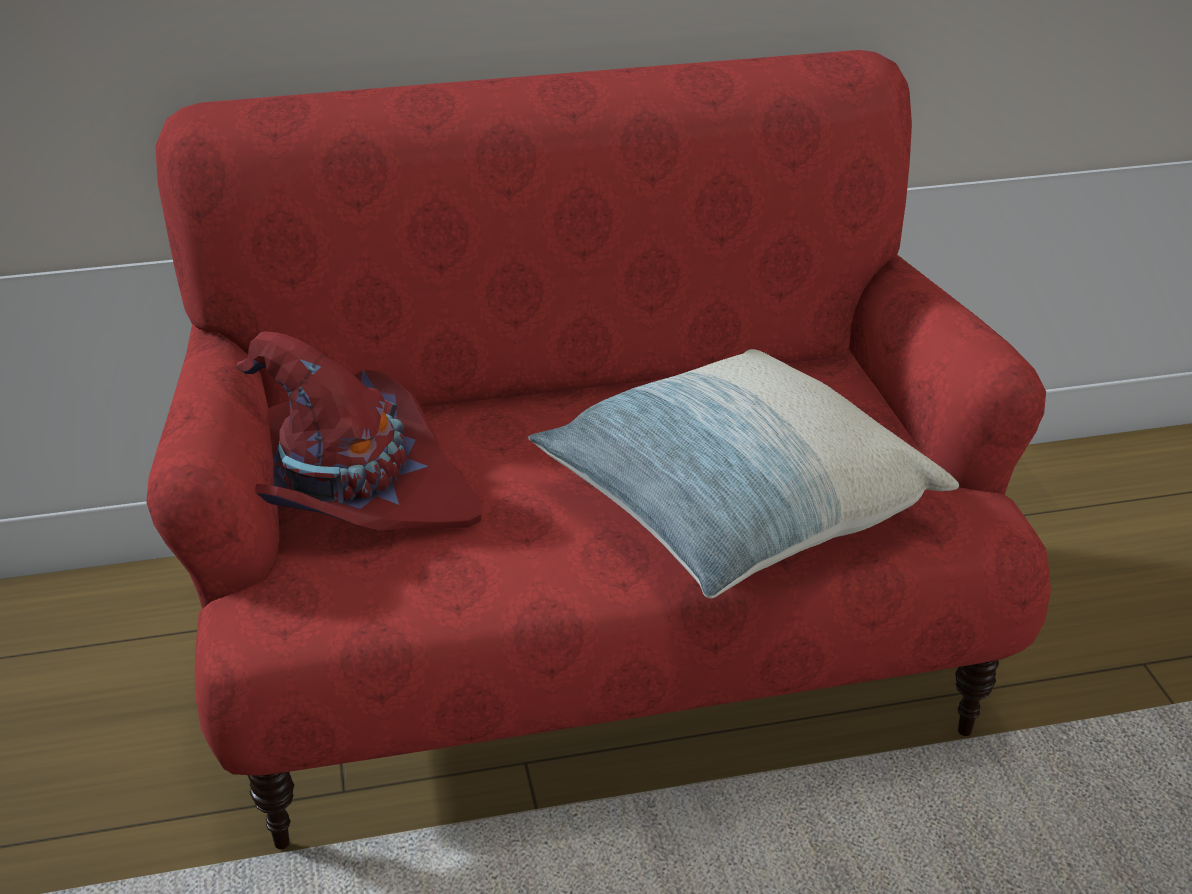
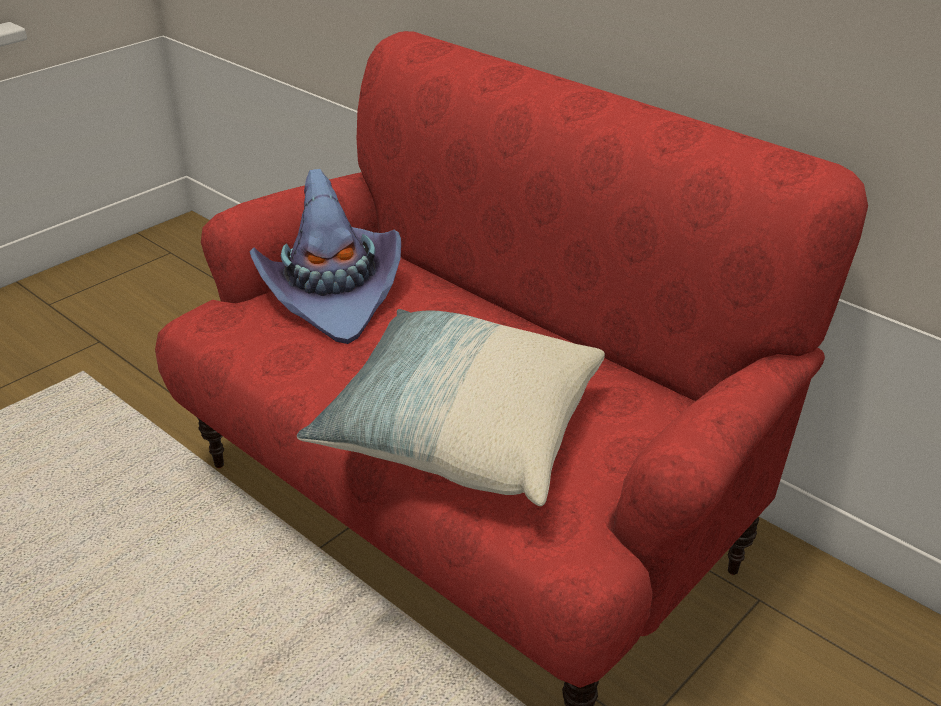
camera: 55 degrees right, 0 degrees up
(351, 491) = (332, 292): red hat -> purple hat

